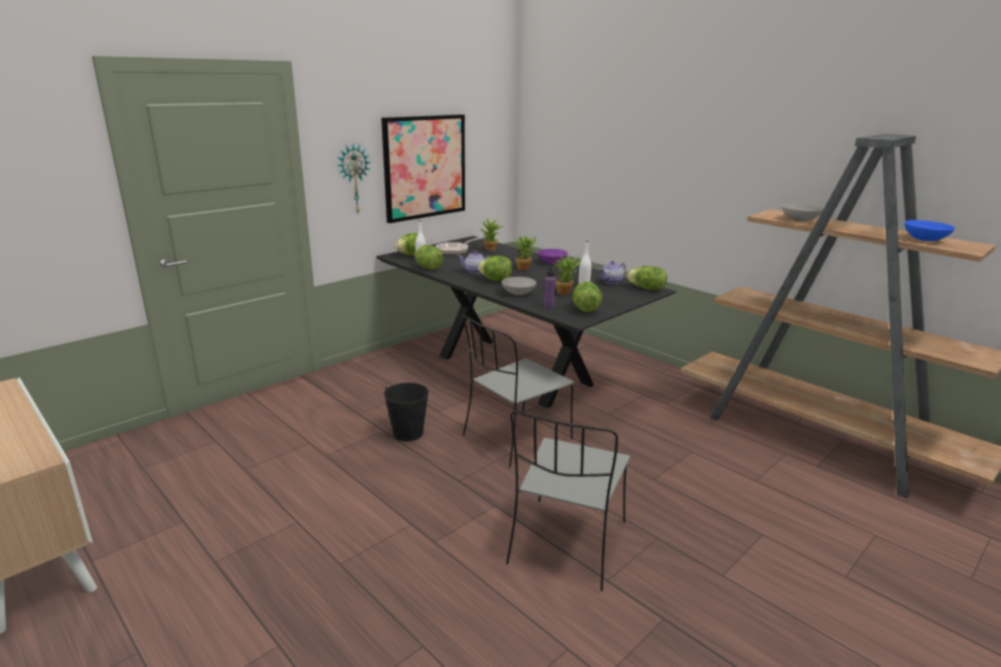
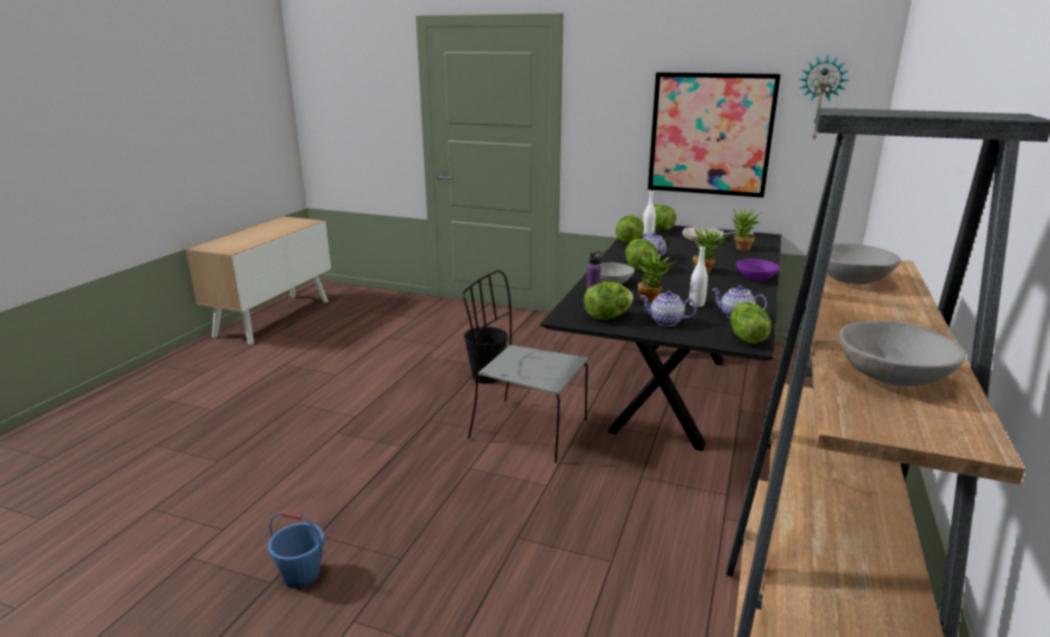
camera: 65 degrees right, 0 degrees up
(353, 179) = (614, 135): wall clock -> wall clock (820, 98)
(567, 545) = (361, 500): grey chair -> none
(607, 298) = (666, 322): none -> teapot
(660, 598) = (301, 575): none -> blue bucket
(925, 239) = (891, 377): blue bowl -> grey bowl

